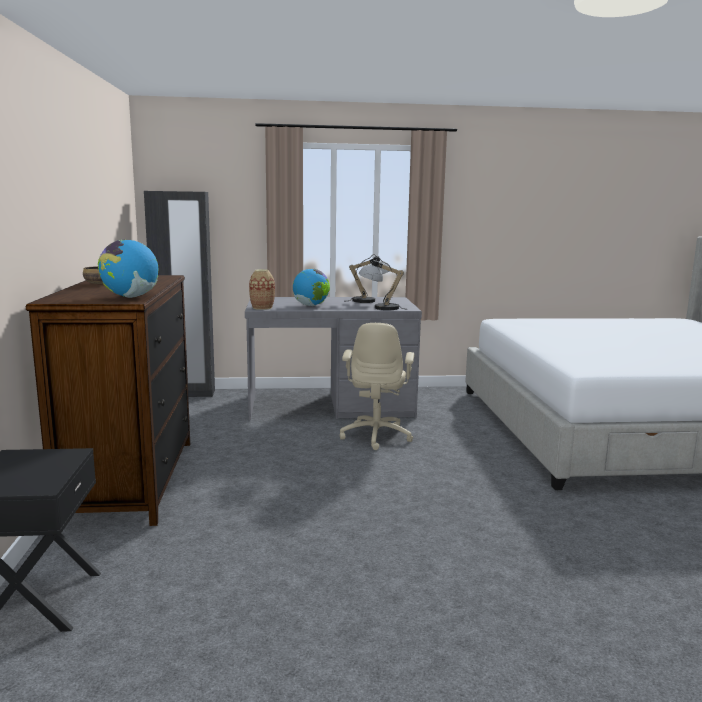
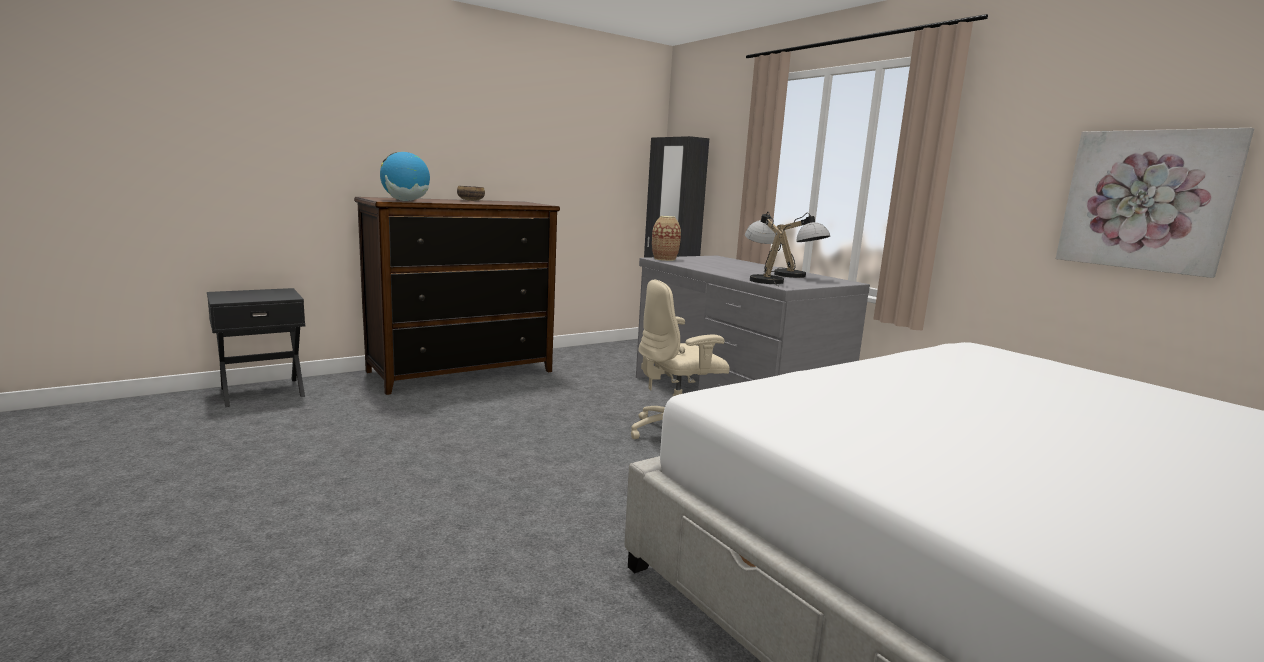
camera: 60 degrees right, 0 degrees up
(311, 305) = (712, 266): globe -> none
(535, 232) = (1146, 200): none -> picture

